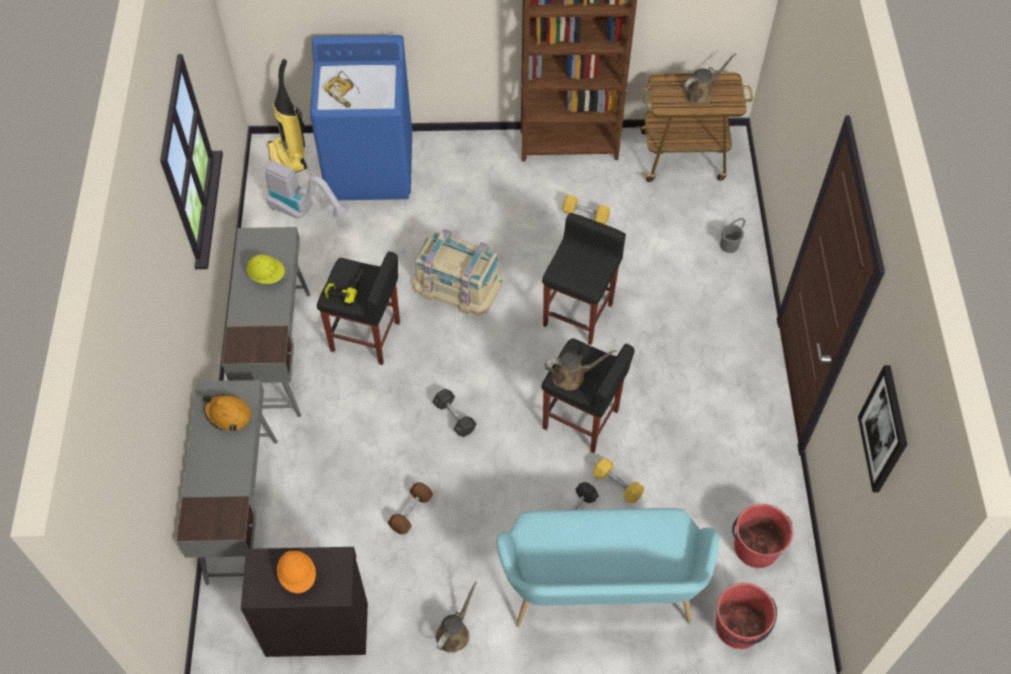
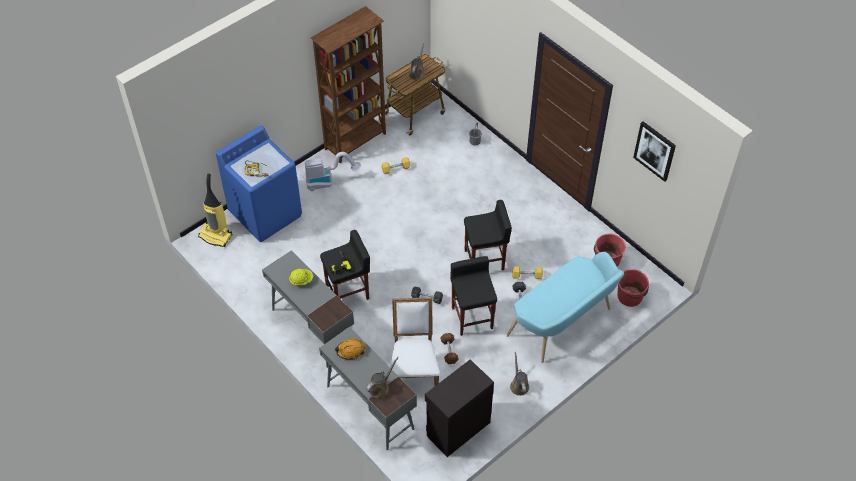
camera: 40 degrees left, 5 degrees down
(298, 576) = (459, 387): orange hard hat -> none
(305, 211) = (253, 255): vacuum cleaner -> vacuum cleaner (328, 181)
(340, 505) = (414, 372): none -> white chair
(458, 283) = (367, 239): beige storage box -> none
(572, 376) = (481, 232): brown watering can -> brown watering can (380, 387)
(578, 314) = (437, 215): black stool -> black stool (472, 317)

